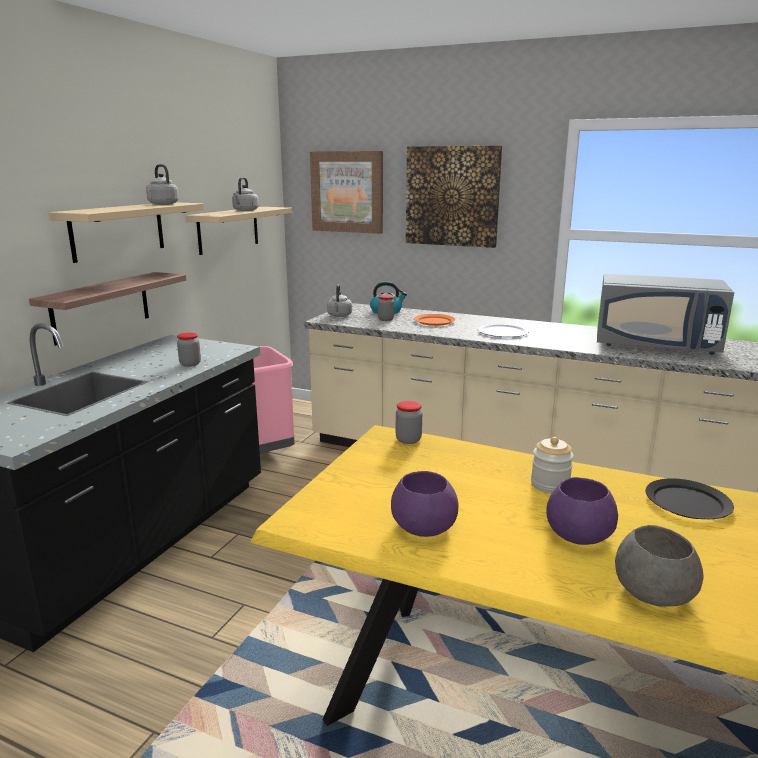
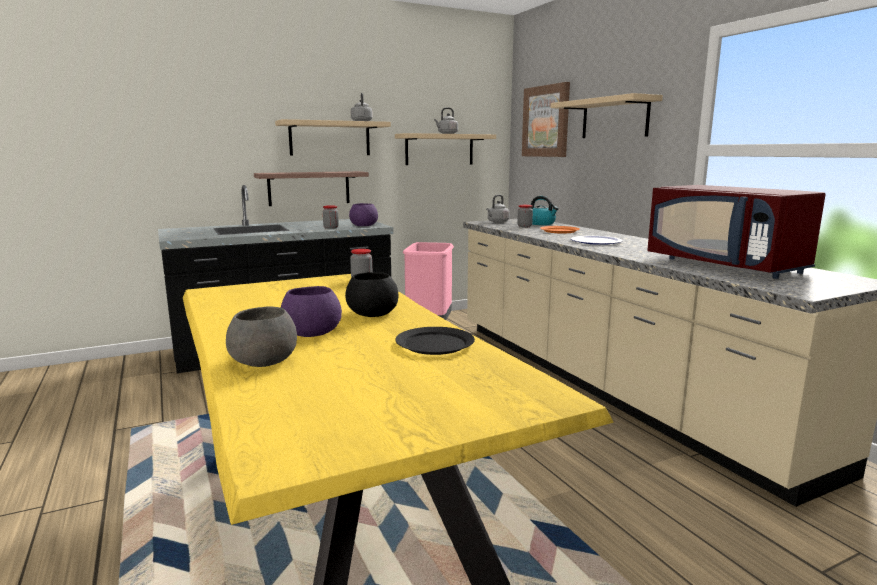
camera: 40 degrees right, 5 degrees down
(424, 527) = (249, 307): purple bowl -> purple bowl (363, 225)
(452, 196) = (614, 118): picture -> beige shelf
(550, 485) = (373, 313): jar -> black bowl
(656, 346) = (726, 265): grey microwave -> red microwave

